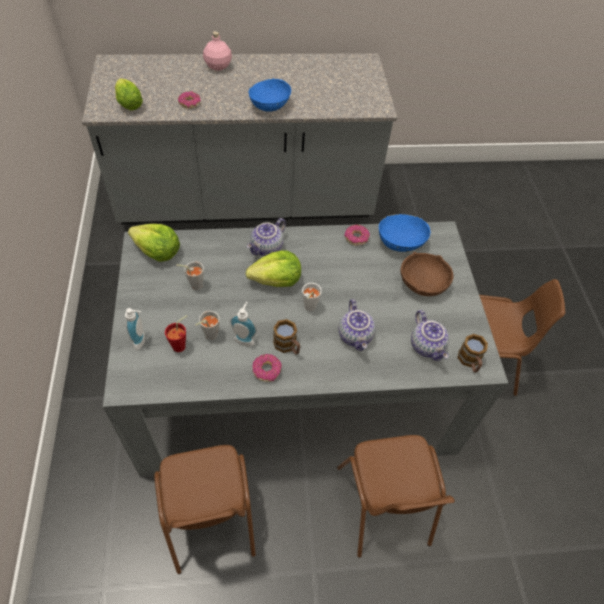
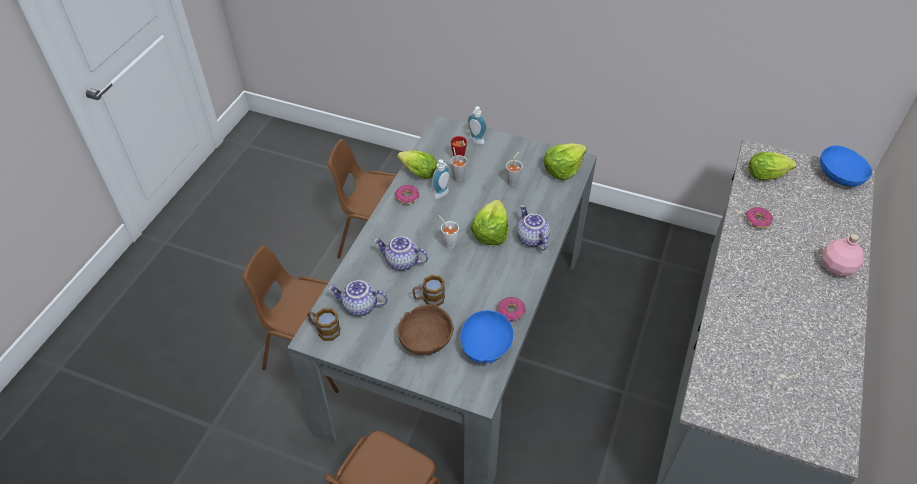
camera: 120 degrees right, 5 degrees down
(221, 378) = (417, 172): none -> lettuce
(269, 105) = (738, 290): blue bowl -> blue bowl (840, 177)
(287, 346) = (420, 216): mug -> mug (429, 299)

